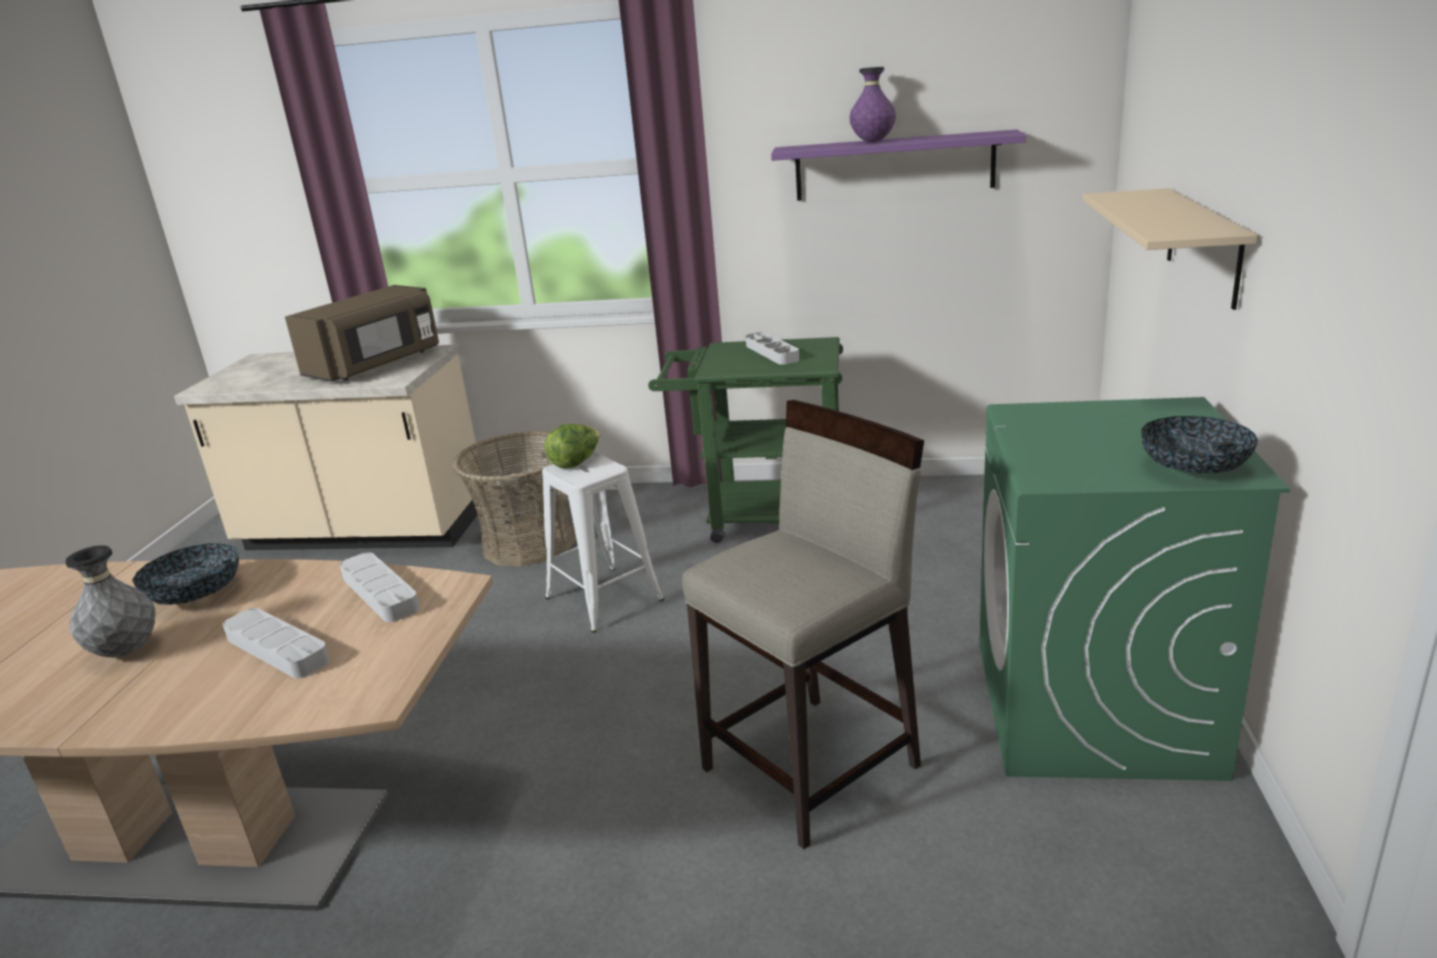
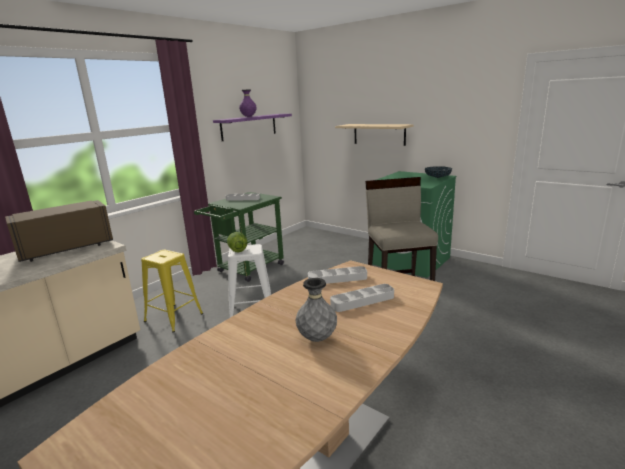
camera: 60 degrees left, 5 degrees down
(196, 595) = (275, 319): bowl -> none
(376, 365) = (66, 248): brown microwave -> brown microwave turned 105 degrees counterclockwise
(529, 543) = (174, 317): basket -> yellow stool

